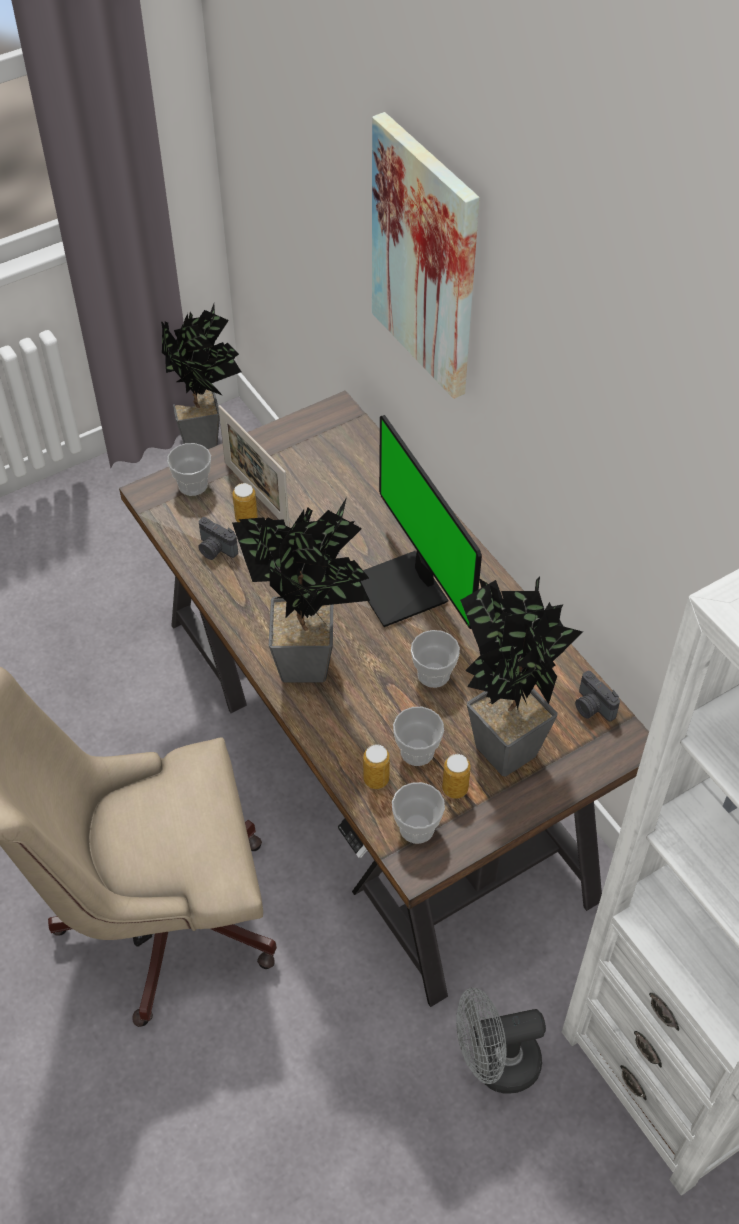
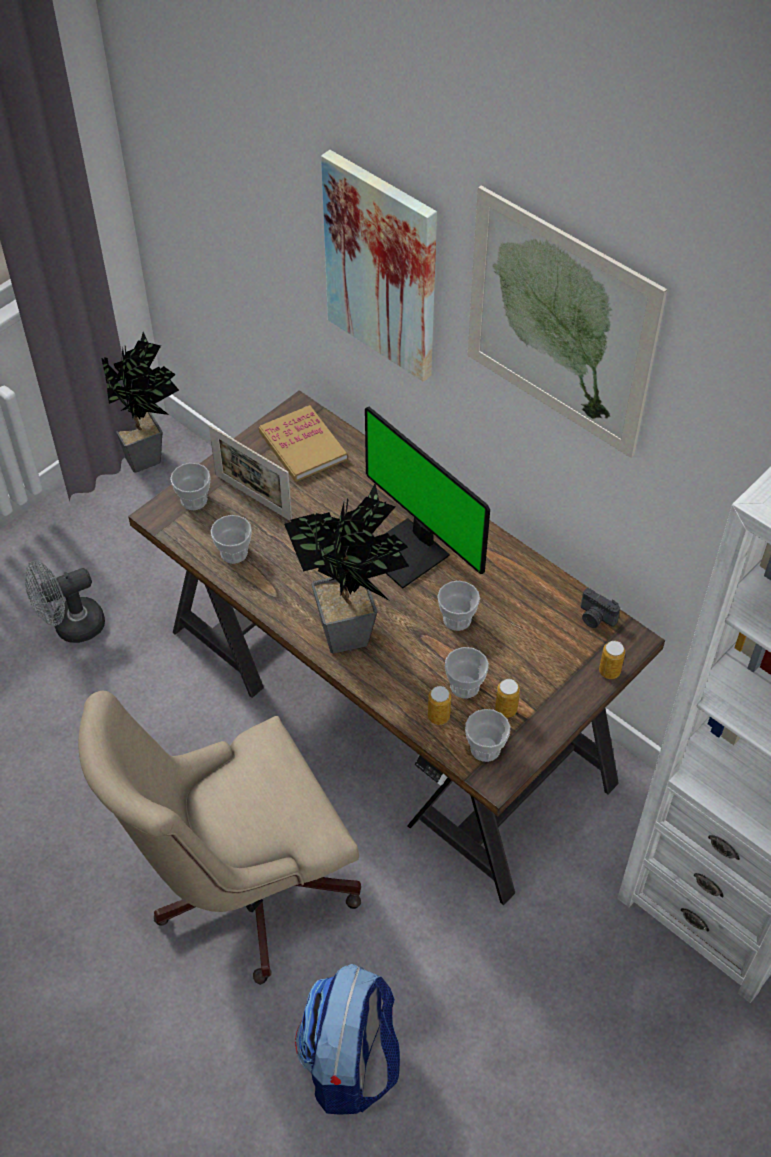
camera: 15 degrees left, 0 degrees up
(207, 1141) = (350, 1063): none -> backpack
(215, 550) = (234, 553): camera -> cup
(246, 518) = (251, 520): can -> can (609, 671)
(328, 450) = (302, 446): none -> book
(495, 1064) = (571, 938): grey fan -> grey fan (71, 627)
(504, 741) = (533, 661): potted plant -> none
(590, 351) = (559, 324): none -> picture

